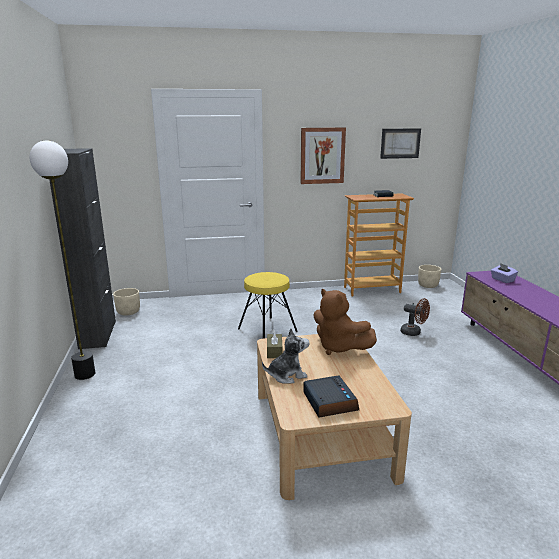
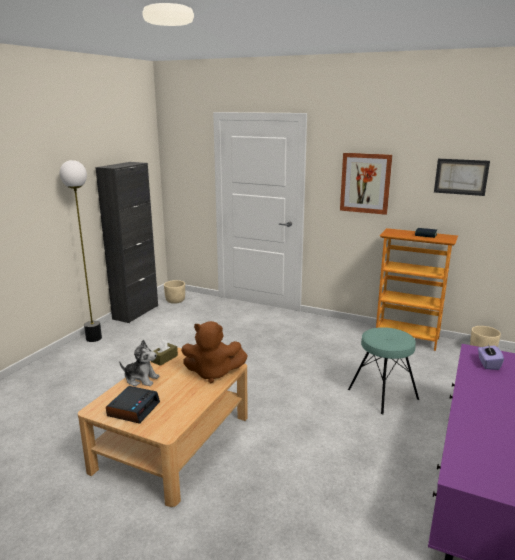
camera: 35 degrees right, 0 degrees up
(267, 330) = (252, 346): yellow stool -> none
(339, 347) = (213, 373): brown plush toy -> brown plush toy turned 75 degrees counterclockwise
(413, 333) = (383, 394): brown fan -> turquoise stool

